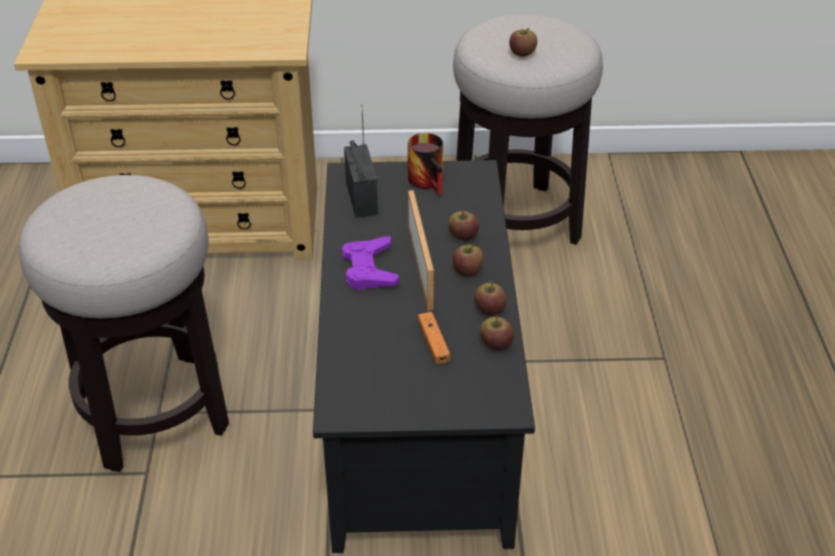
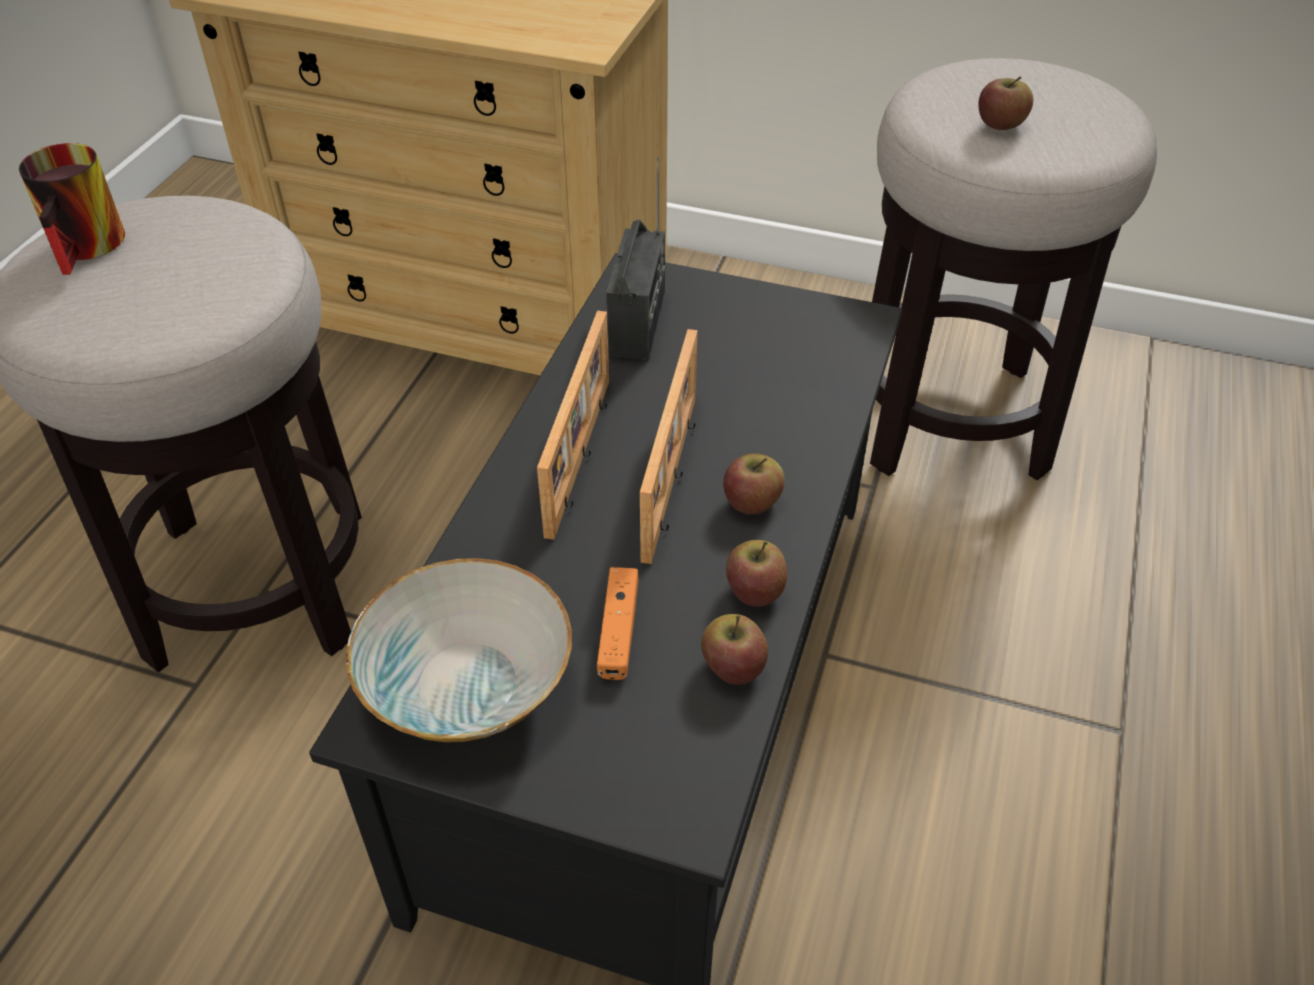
camera: 20 degrees right, 5 degrees up
(369, 269) = (582, 455): purple game controller -> picture frame
(372, 384) = (464, 683): none -> bowl
(431, 181) = (768, 321): mug -> mug (92, 247)
(463, 236) = (775, 433): apple -> none

